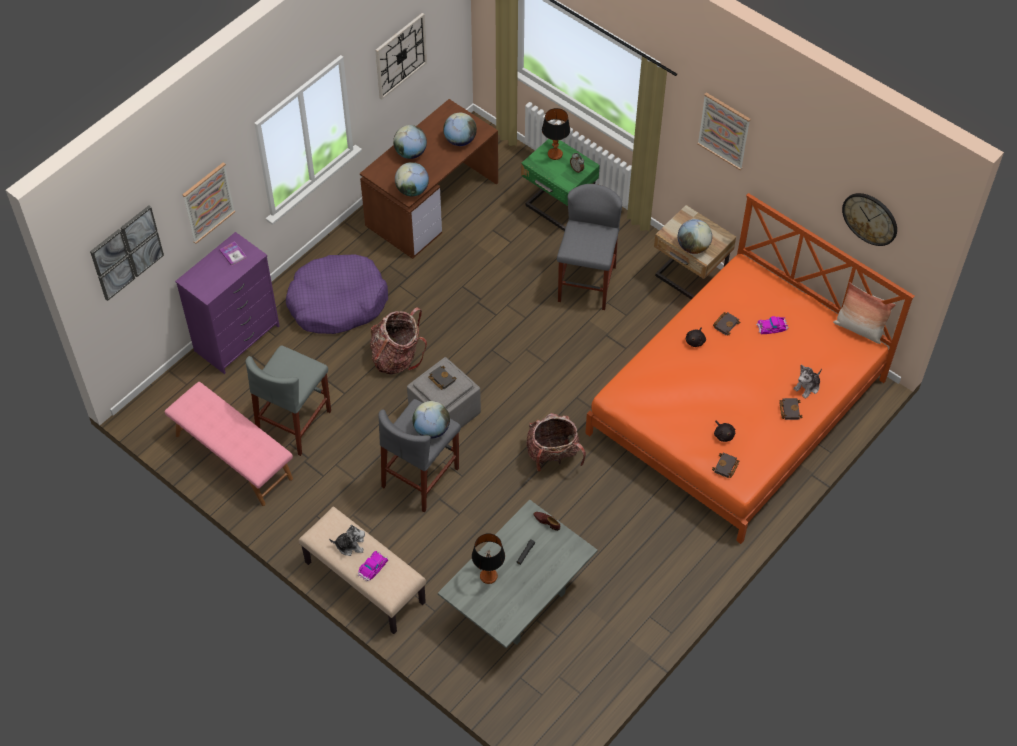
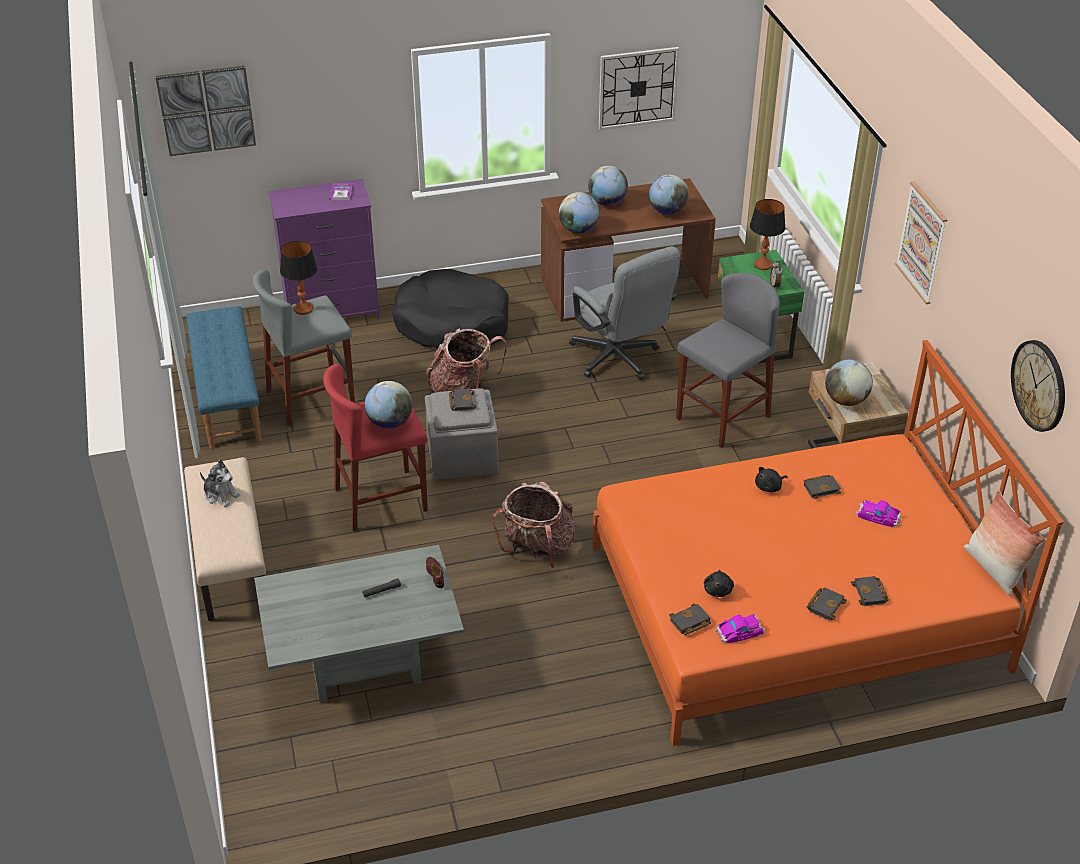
camera: 35 degrees right, 15 degrees down
(208, 202) = (330, 115): picture -> none
(233, 457) = (227, 398): pink bench -> blue bench
(337, 302) = (452, 324): purple dog bed -> black dog bed
(372, 567) = (221, 524): toy car -> toy car (739, 631)
(420, 477) = (381, 499): grey stool -> red stool
(481, 272) = (619, 360): none -> grey office chair
(488, 576) = (320, 591): table lamp -> table lamp (303, 309)
(807, 387) = (870, 594): plush toy -> black book

